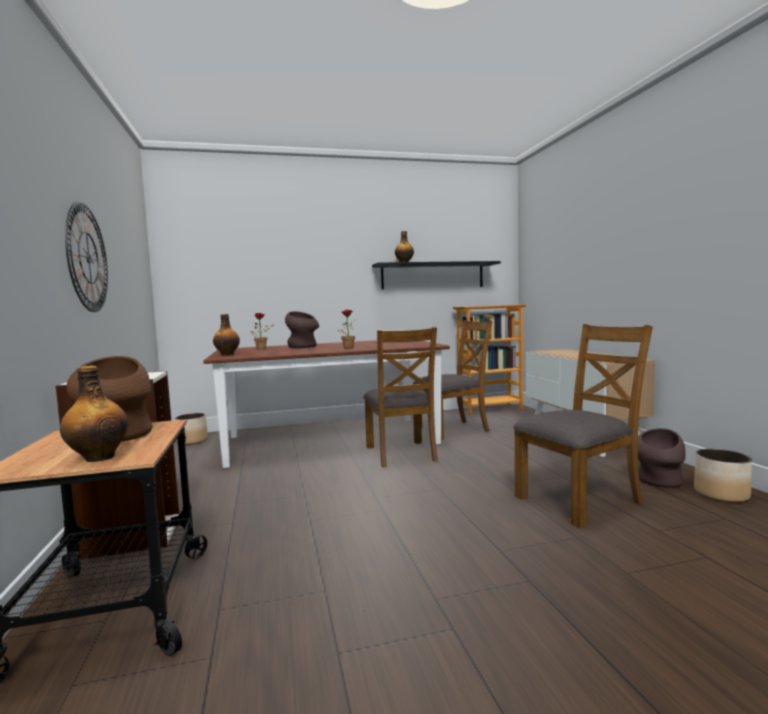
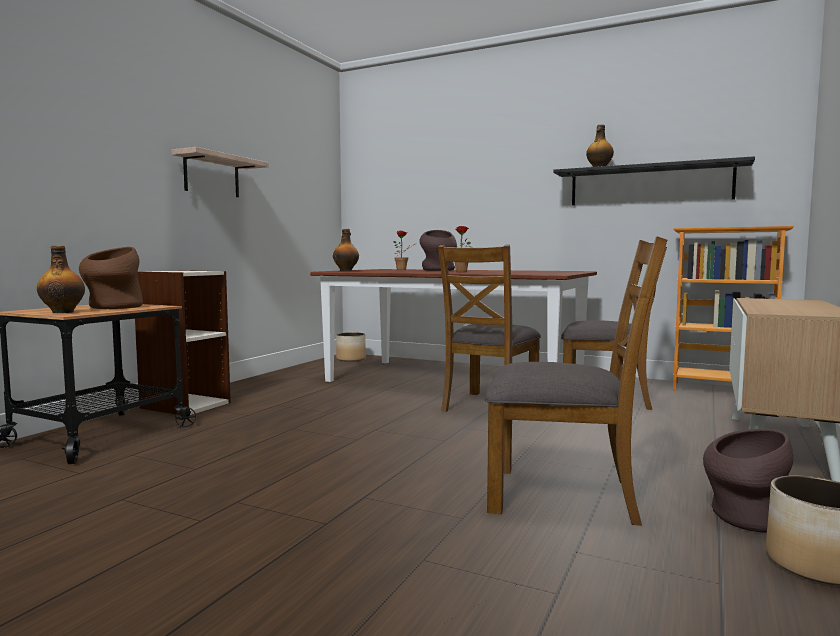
camera: 40 degrees right, 0 degrees up
(88, 258) = (212, 175): wall clock -> shelf

